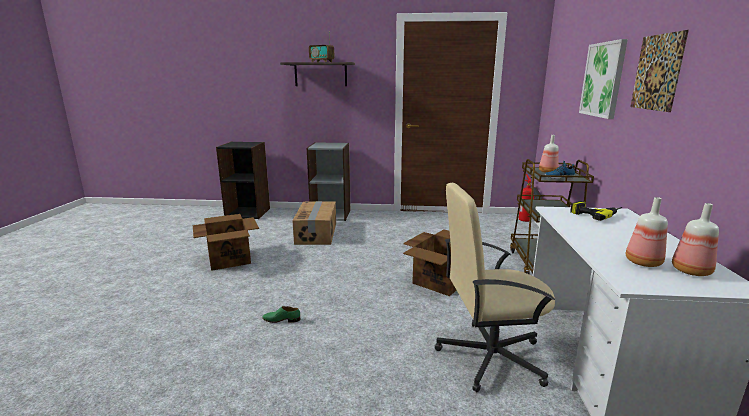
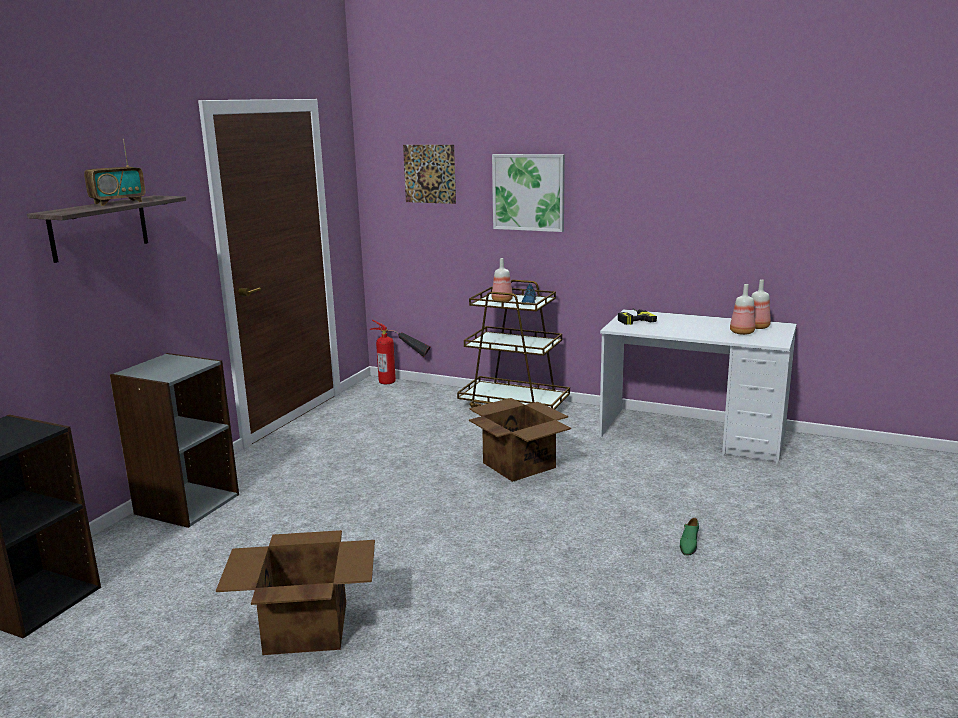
camera: 70 degrees left, 0 degrees up
(281, 320) = (557, 581): green shoe -> green shoe (689, 545)
(317, 233) = (268, 527): cardboard box -> none
(489, 356) = (672, 474): beige office chair -> none
(657, 72) = (624, 187): picture -> picture (429, 174)

